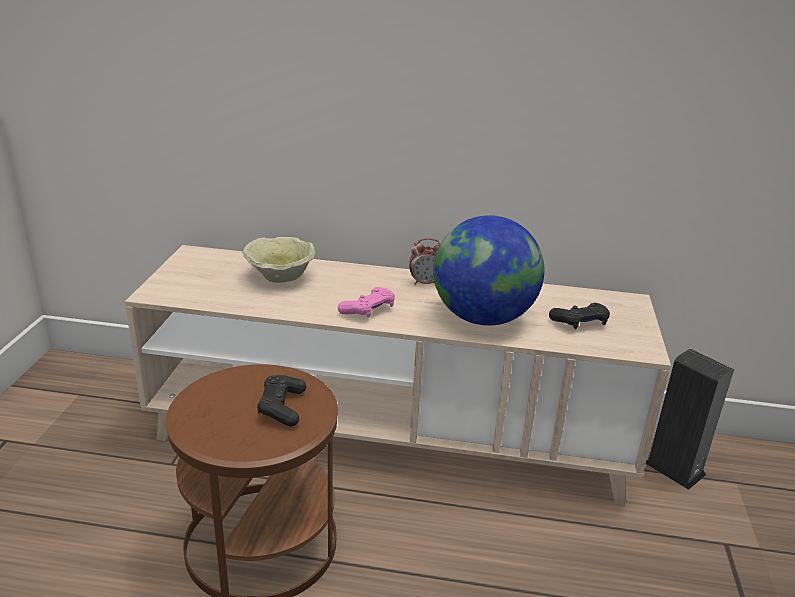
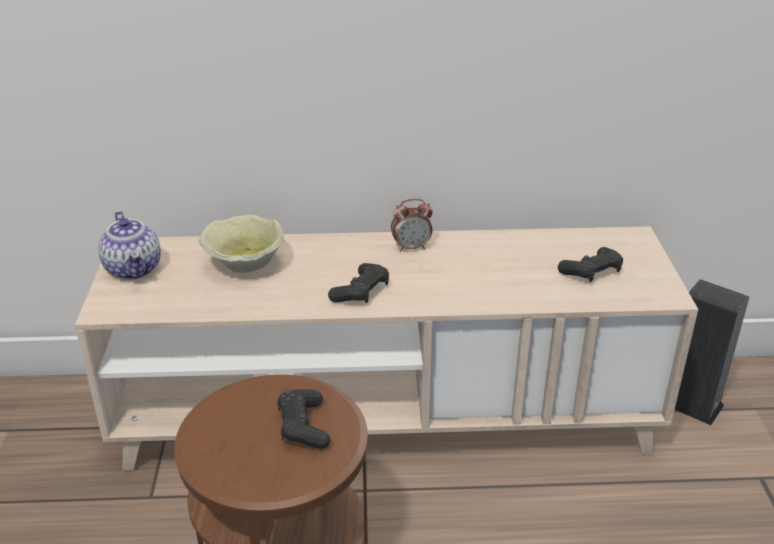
camera: 10 degrees left, 5 degrees up
(189, 268) = (134, 269): none -> teapot
(368, 310) = (361, 292): pink game controller -> black game controller
(483, 318) = (488, 282): globe -> none

